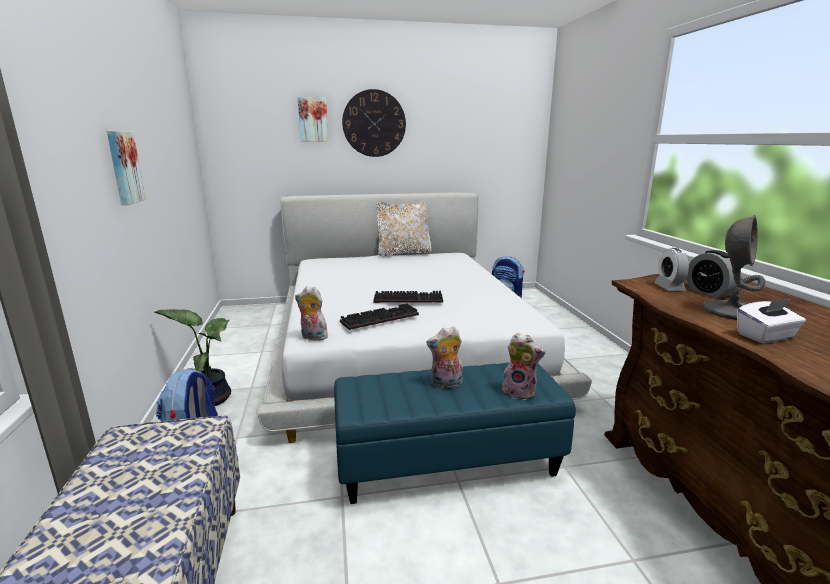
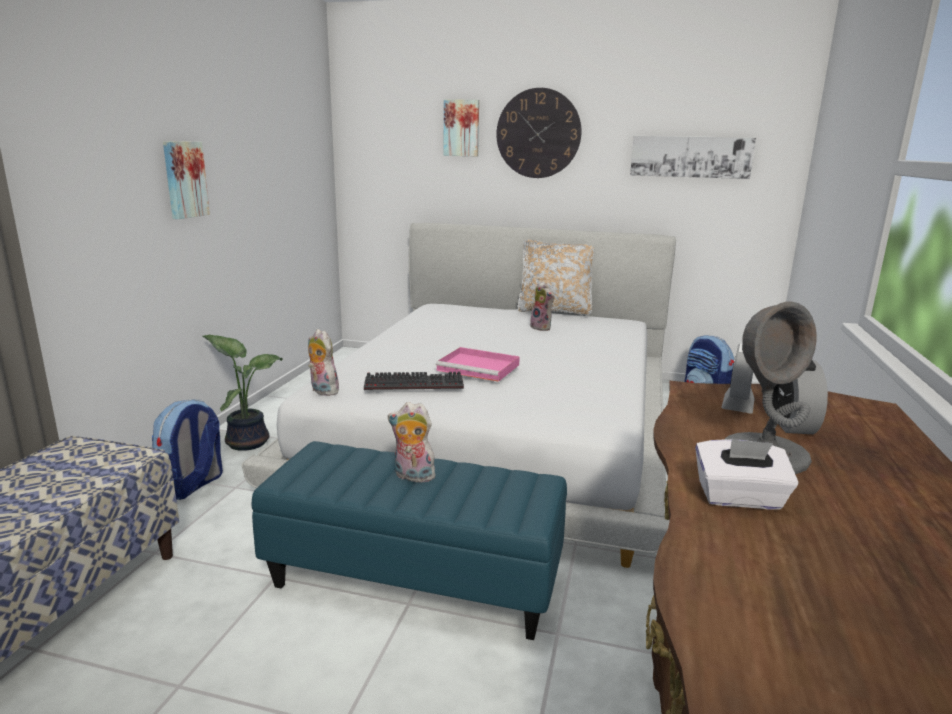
camera: 25 degrees right, 0 degrees up
(409, 298) = (480, 367): keyboard -> pink tray
(479, 138) = (690, 157): none -> picture
(520, 392) = (489, 508): plush toy -> plush toy (542, 328)

